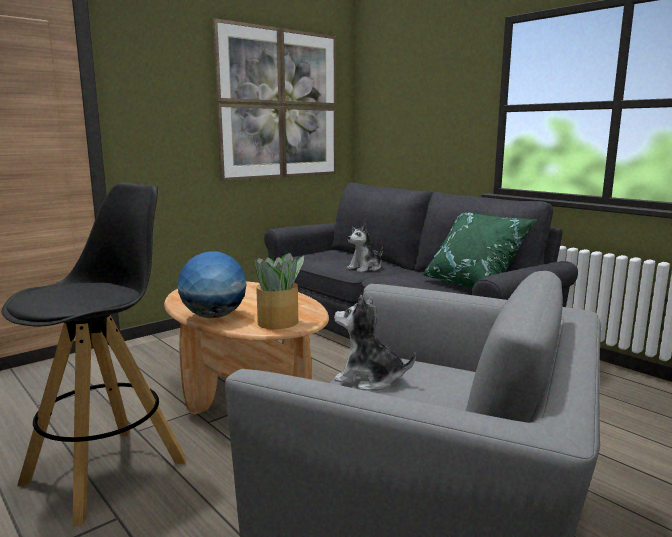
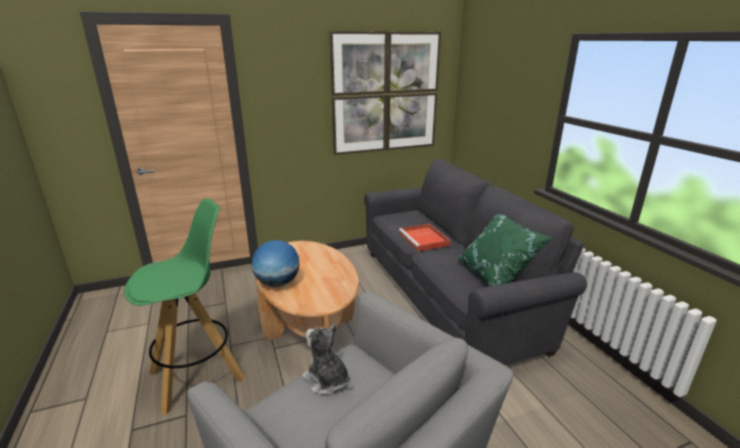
camera: 20 degrees right, 10 degrees up
(107, 471) = (198, 375): black stool -> green stool
(279, 322) = (313, 299): potted plant -> none
(365, 268) = (424, 239): plush toy -> red tray

